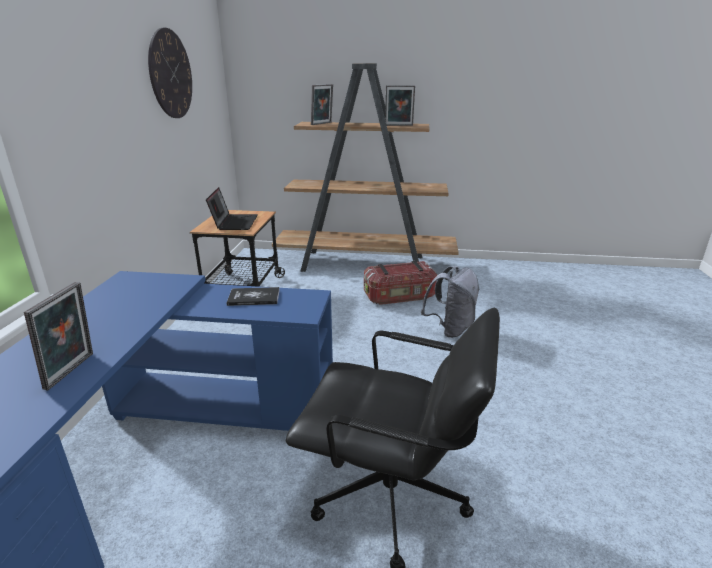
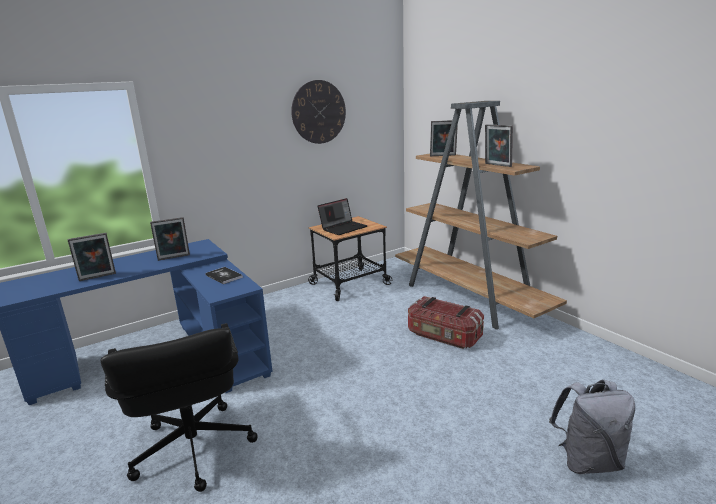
camera: 50 degrees right, 5 degrees down
(137, 303) = (174, 258): none -> picture frame
(450, 329) = (432, 381): grey backpack -> grey backpack (588, 461)

